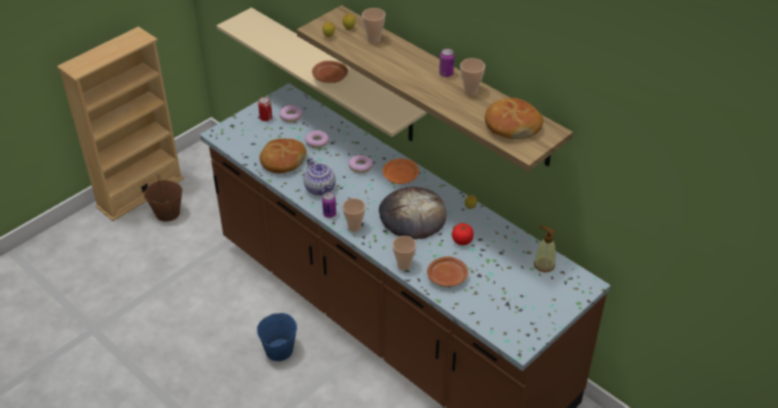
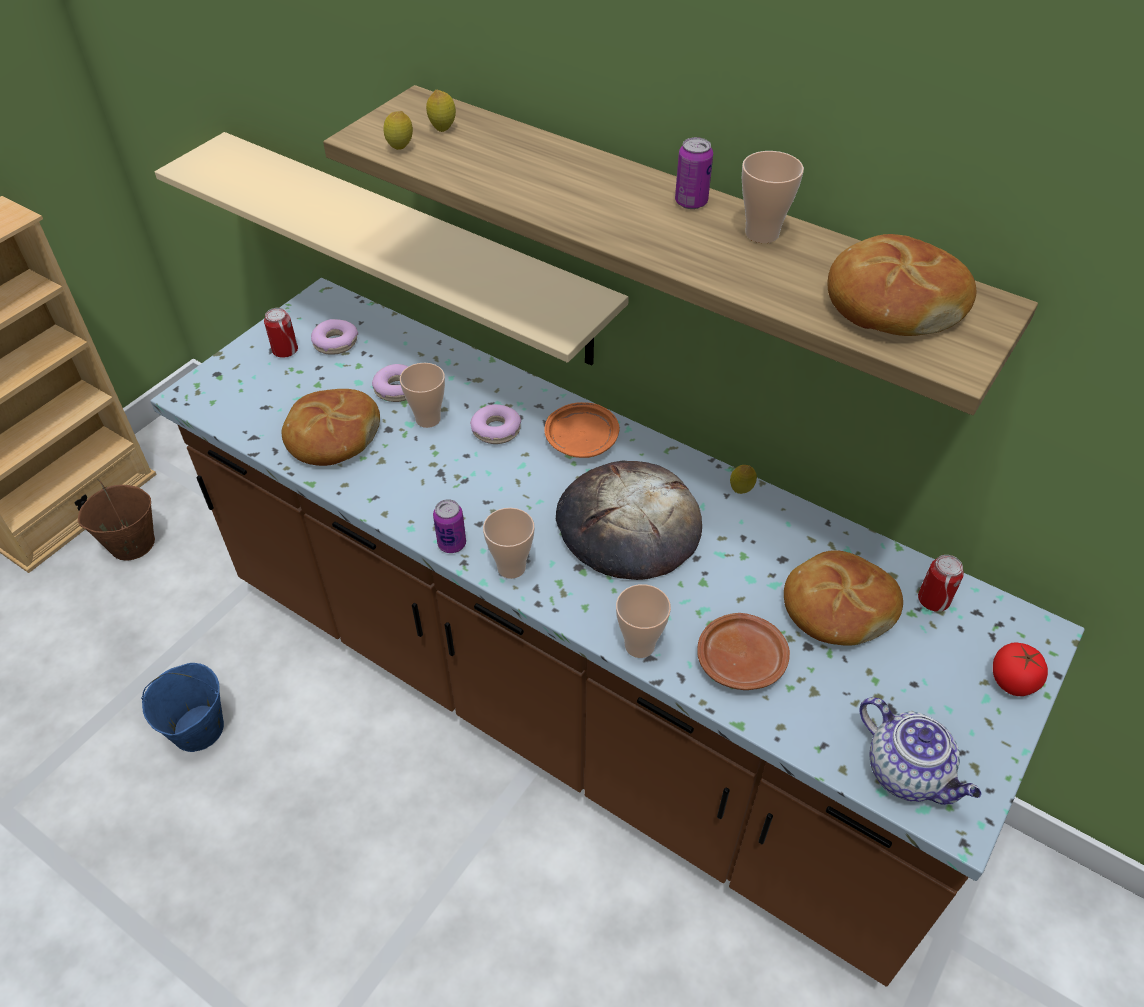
camera: 10 degrees left, 5 degrees up
(279, 351) = (376, 797): blue bucket -> blue bucket (198, 730)
(320, 189) = (422, 489): teapot -> teapot (907, 773)
(330, 77) = (409, 250): brown plate -> none
(374, 39) = (504, 145): cup -> cup (428, 419)
(462, 240) = (746, 567): tomato -> tomato (1012, 681)
(498, 262) = (836, 608): none -> bread
(544, 265) = (933, 600): soap dispenser -> can

